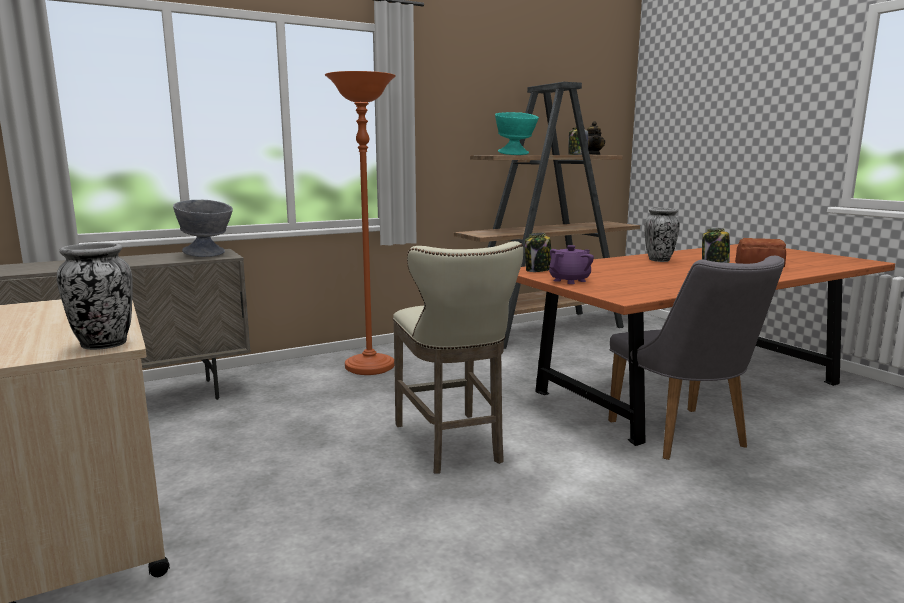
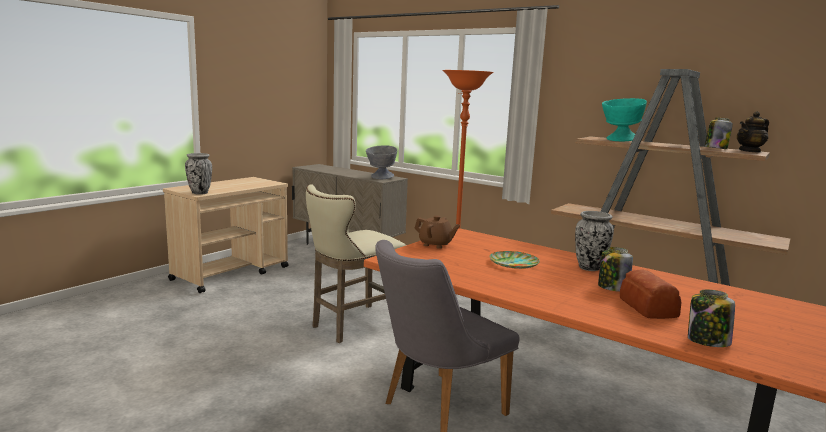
camera: 65 degrees right, 0 degrees up
(538, 270) = (466, 236): jar -> jar (707, 341)
(570, 281) = (435, 244): purple teapot -> brown teapot
(644, 271) = (513, 263): none -> plate

